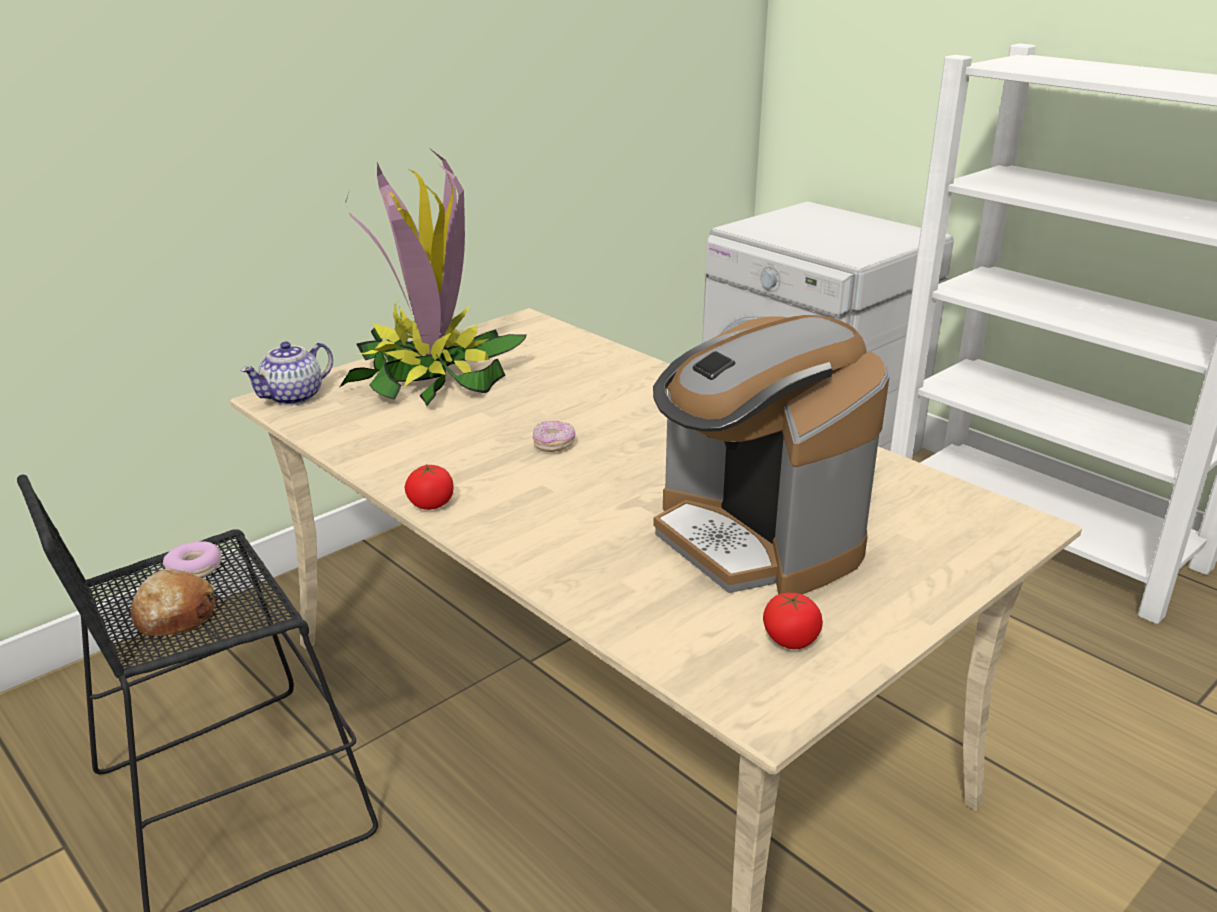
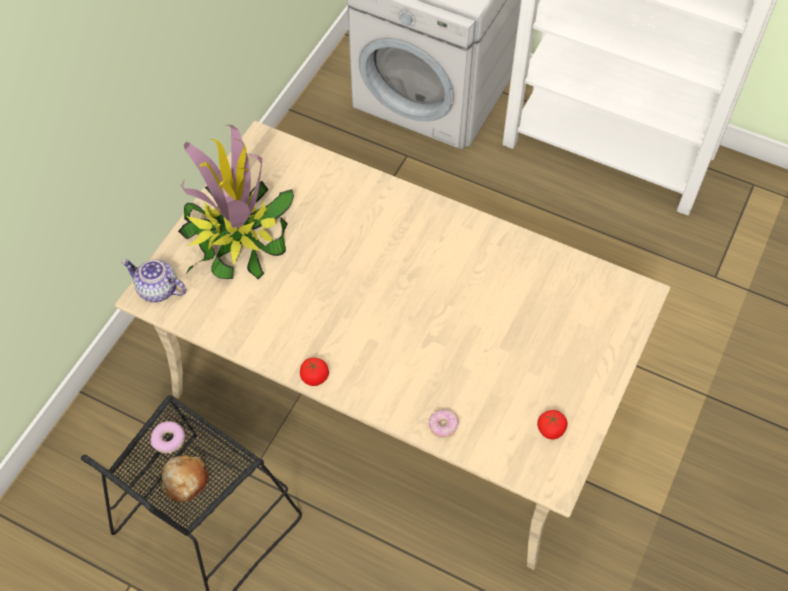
camera: 20 degrees left, 30 degrees up
(294, 397) = (158, 290): teapot -> teapot turned 90 degrees clockwise
(554, 445) = (357, 295): donut -> donut (443, 426)
(755, 540) = (507, 353): coffee machine -> none

